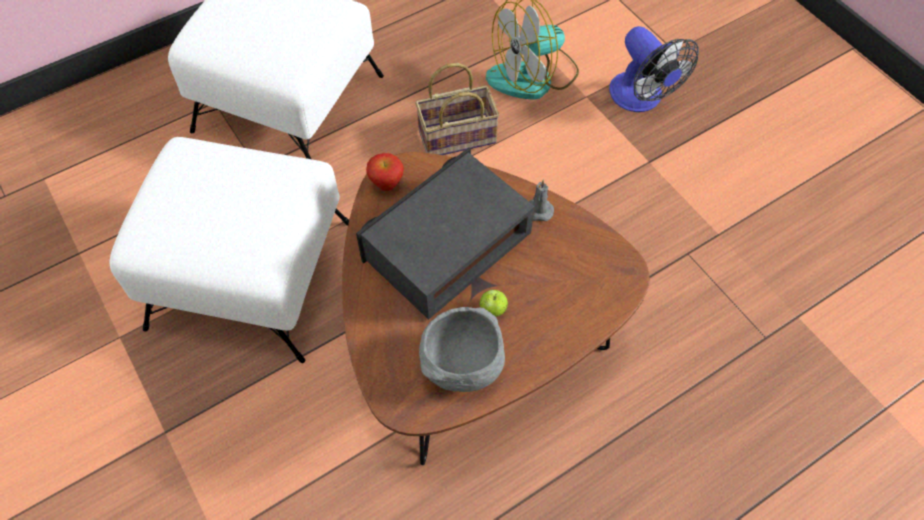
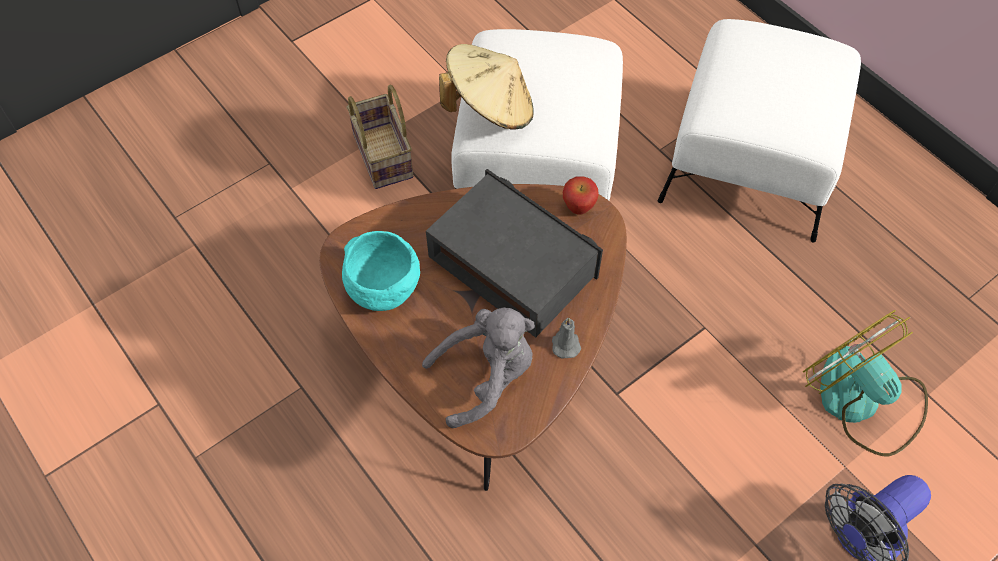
camera: 85 degrees right, 0 degrees up
(239, 250) = (490, 108): none -> beige hat
(458, 135) = (746, 326): basket -> basket (385, 157)
(462, 367) = (382, 288): grey bowl -> turquoise bowl
(493, 309) = (444, 310): apple -> none
(569, 278) = (486, 376): none -> grey plush toy

